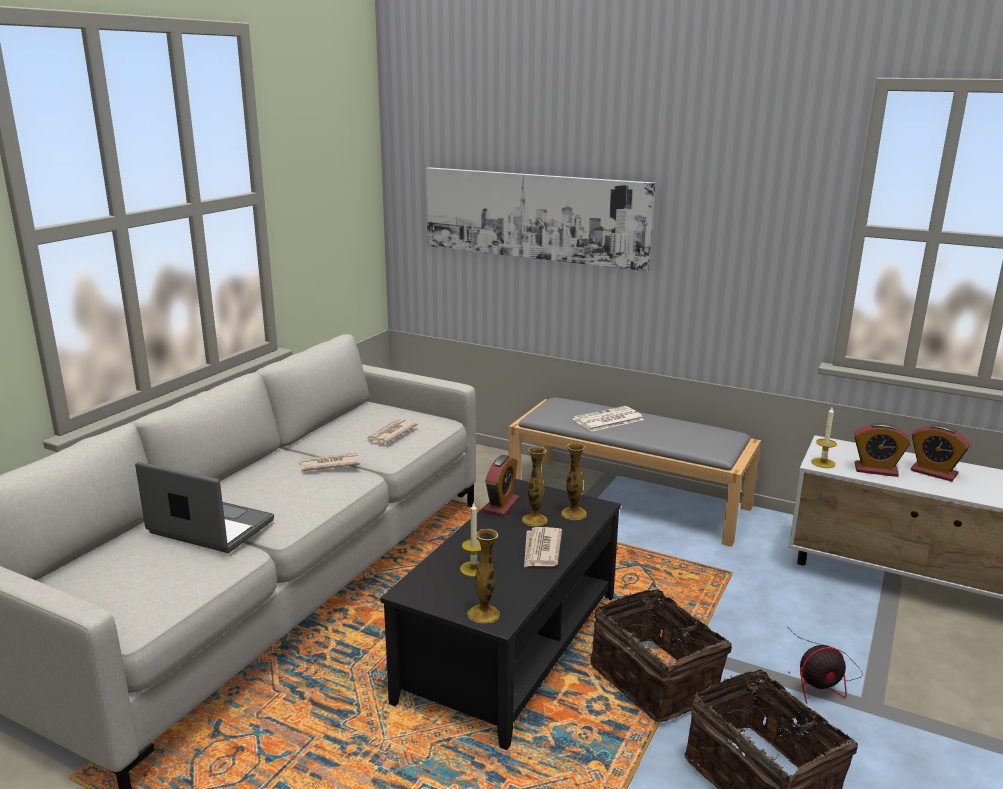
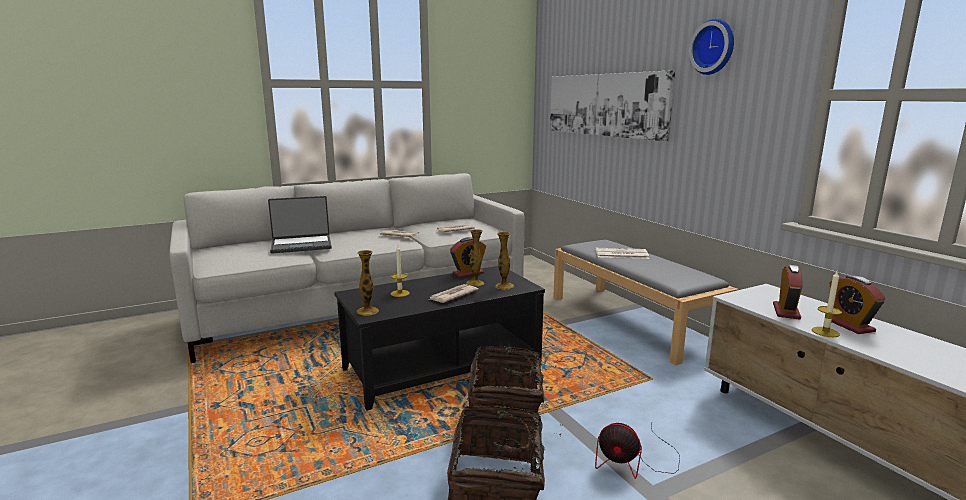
camera: 35 degrees right, 5 degrees down
(209, 528) = (301, 245): laptop -> laptop turned 105 degrees clockwise
(714, 161) = (714, 47): none -> wall clock
(823, 463) = (740, 298): candle -> candle (825, 332)
(876, 470) = (786, 311): alarm clock -> alarm clock turned 120 degrees counterclockwise

